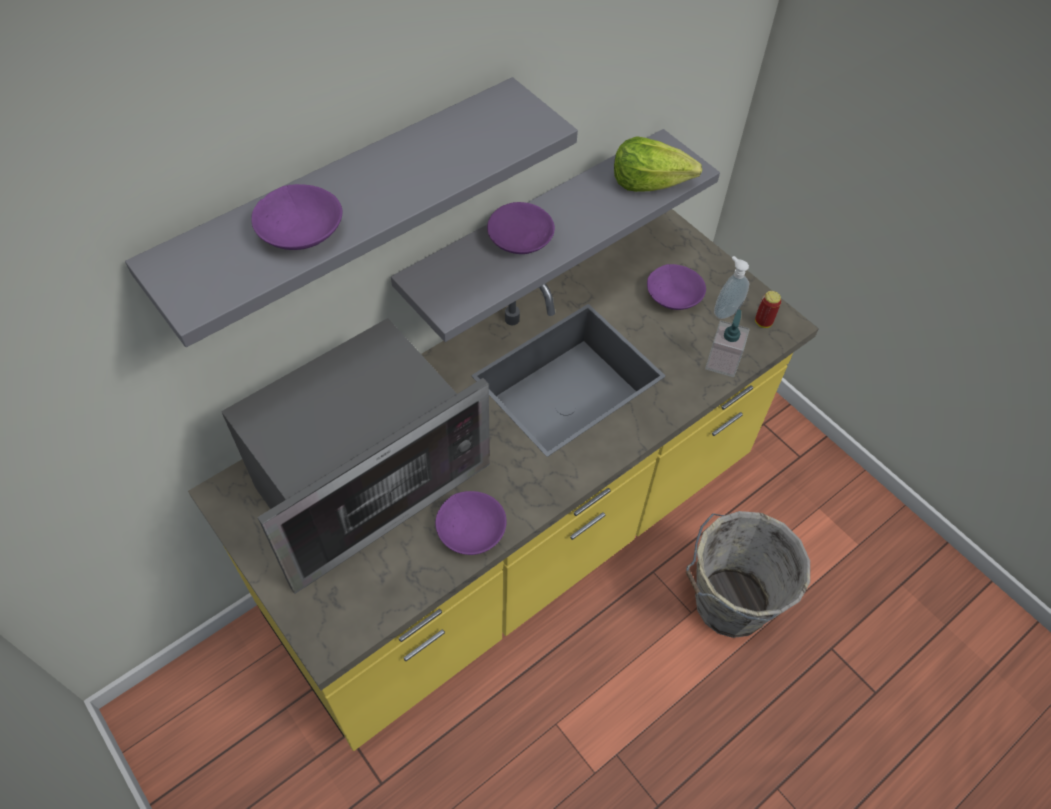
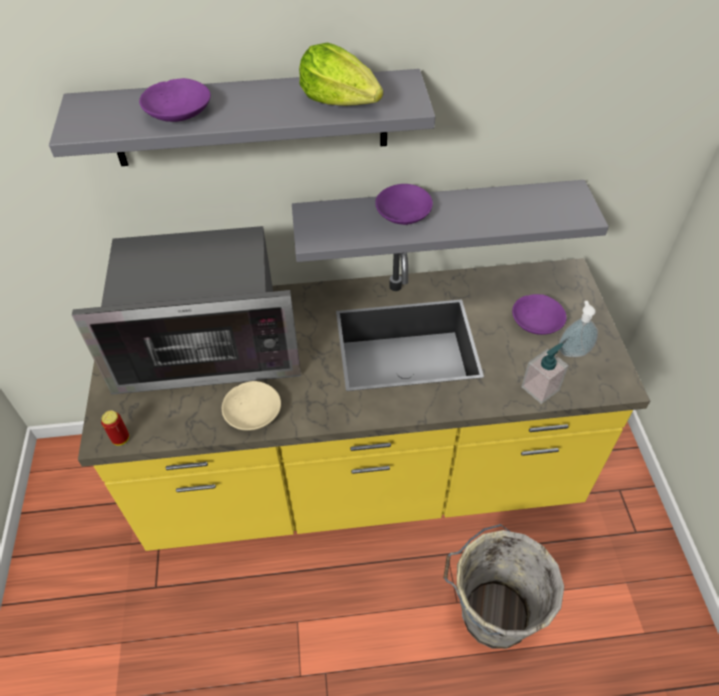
camera: 35 degrees right, 5 degrees down
(470, 529) = (253, 412): purple bowl -> beige bowl
(649, 182) = (540, 212): lettuce -> lettuce (341, 100)
(763, 322) = (600, 374): can -> can (120, 438)

